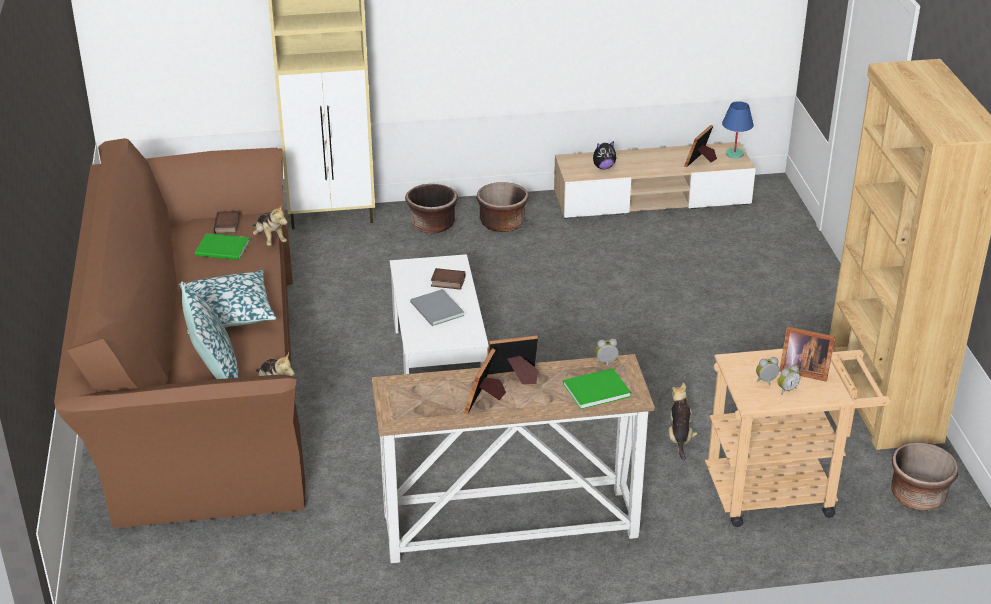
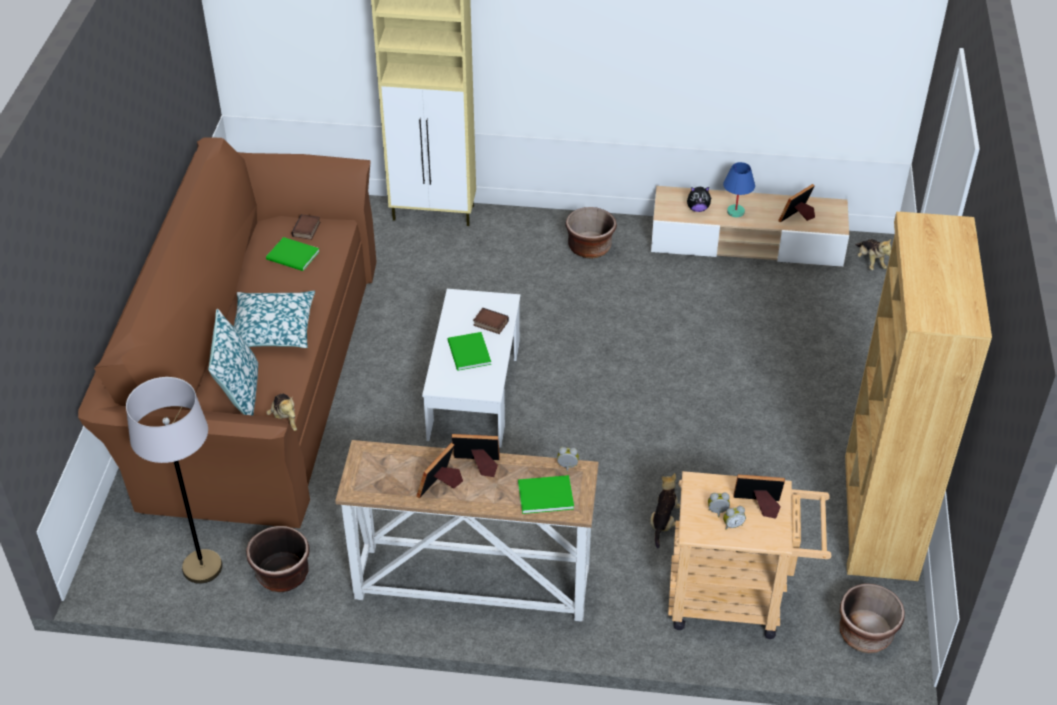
camera: 15 degrees right, 10 degrees up
(210, 565) = (202, 567): none -> grey floor lamp
(270, 239) = (339, 252): plush toy -> plush toy (870, 262)
(432, 225) = (523, 238): brown planter -> brown planter (282, 574)
(436, 310) = (468, 353): grey book -> green book
(734, 154) = (835, 214): blue table lamp -> blue table lamp (735, 211)
(802, 370) = (758, 505): picture frame -> picture frame turned 150 degrees clockwise

